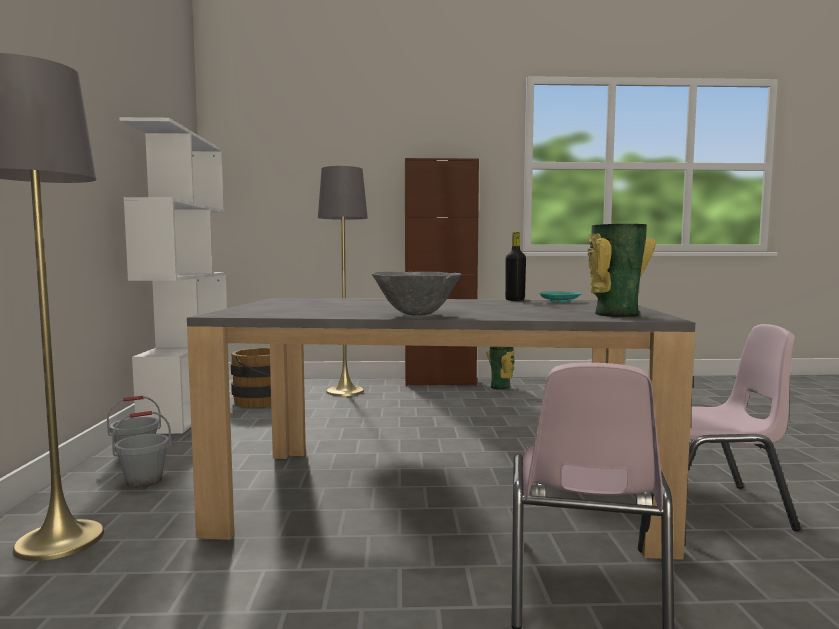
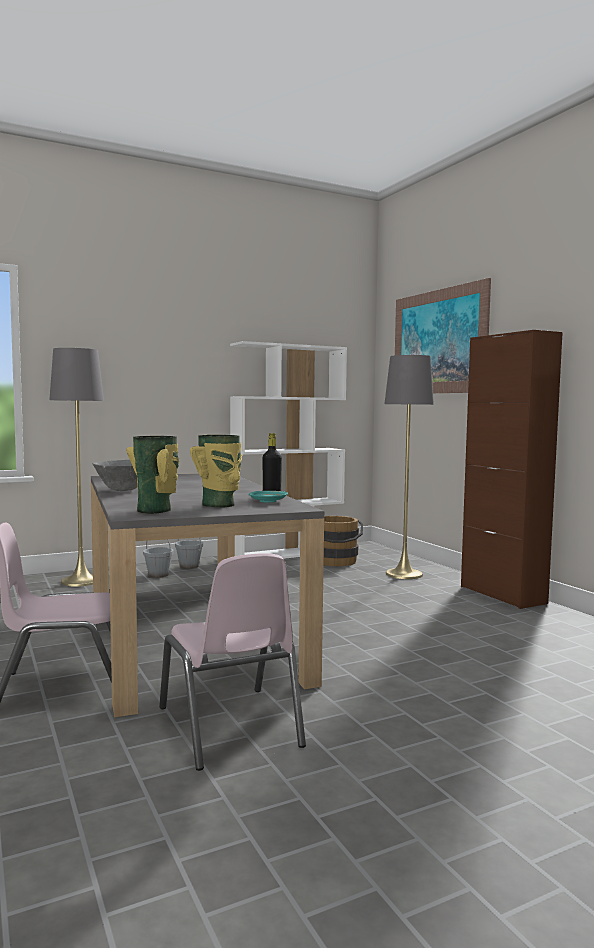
camera: 65 degrees right, 0 degrees up
(315, 158) = (438, 342): none -> picture
(501, 387) = (536, 618): vase -> vase (220, 505)

